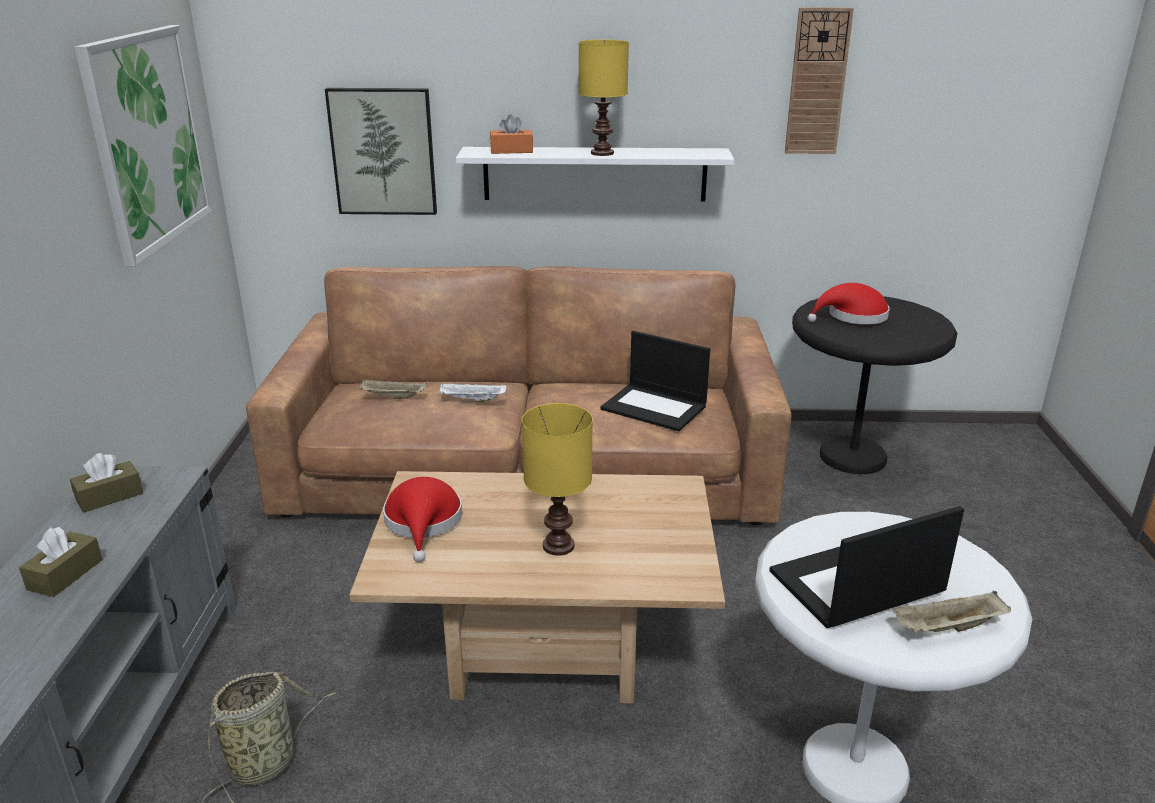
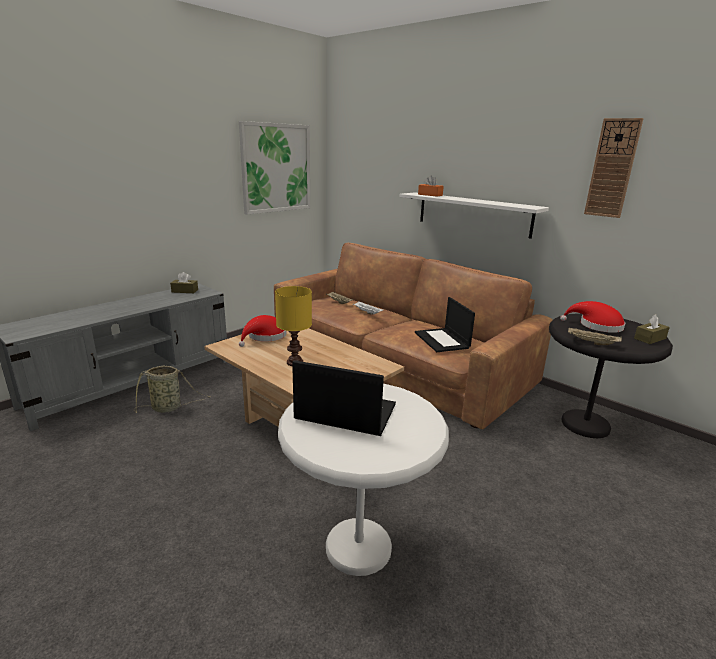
camera: 40 degrees right, 5 degrees down
(65, 574) = (138, 304): brown tissue box -> brown tissue box (650, 338)
(383, 151) = (382, 191): picture -> none
(602, 153) = (470, 200): yellow table lamp -> none
(948, 629) = (348, 449): beige tray -> beige tray (591, 343)

